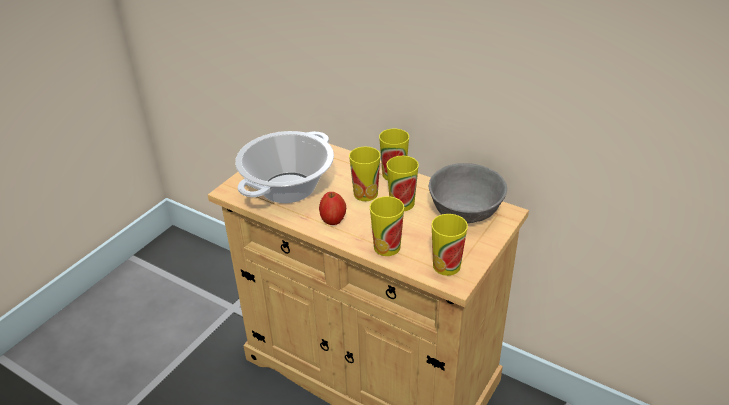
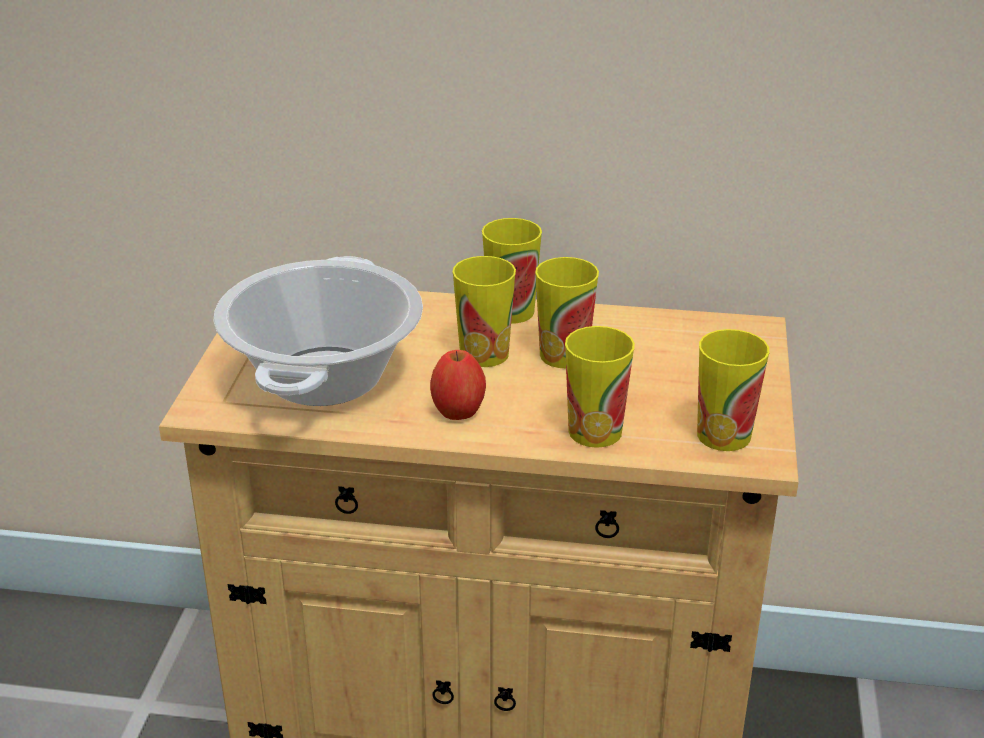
camera: 25 degrees left, 5 degrees down
(465, 211) = (684, 341): grey bowl -> none

